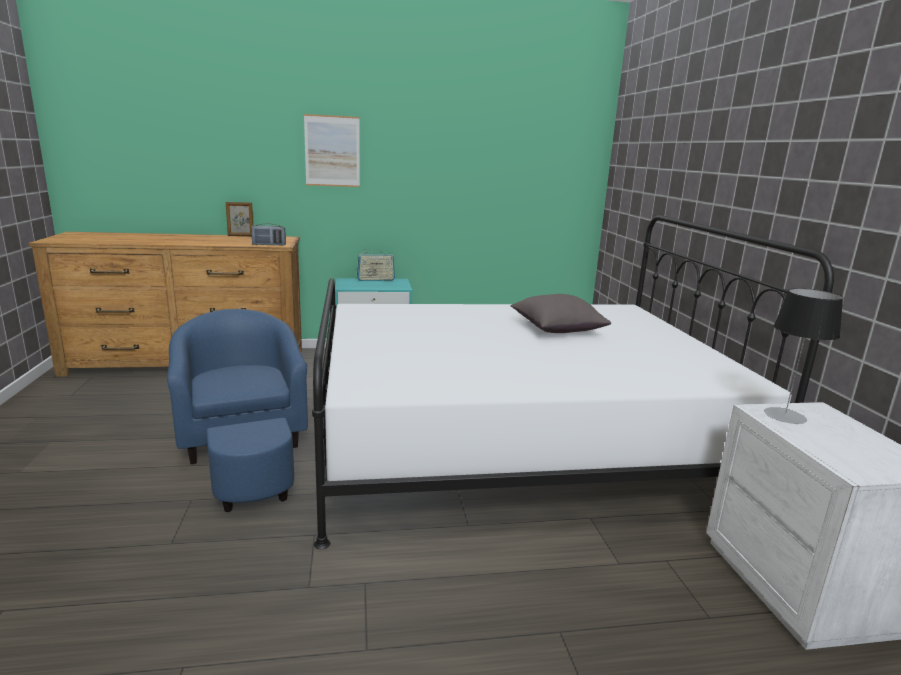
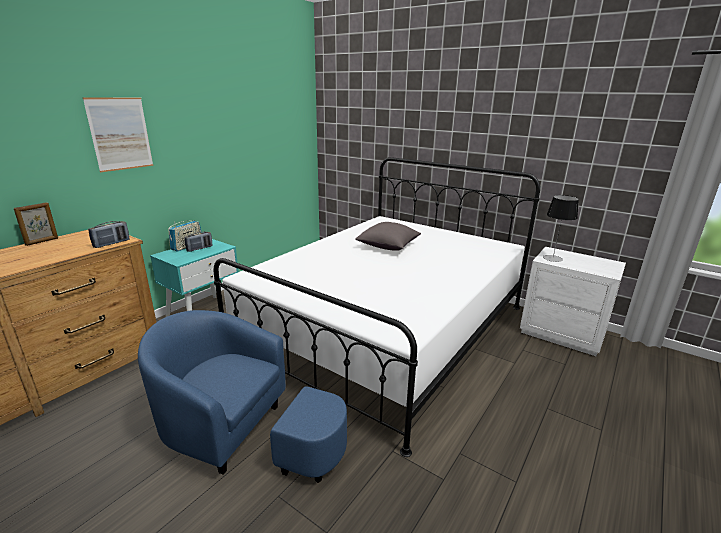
camera: 45 degrees left, 5 degrees up
(380, 283) = (199, 248): none -> radio

